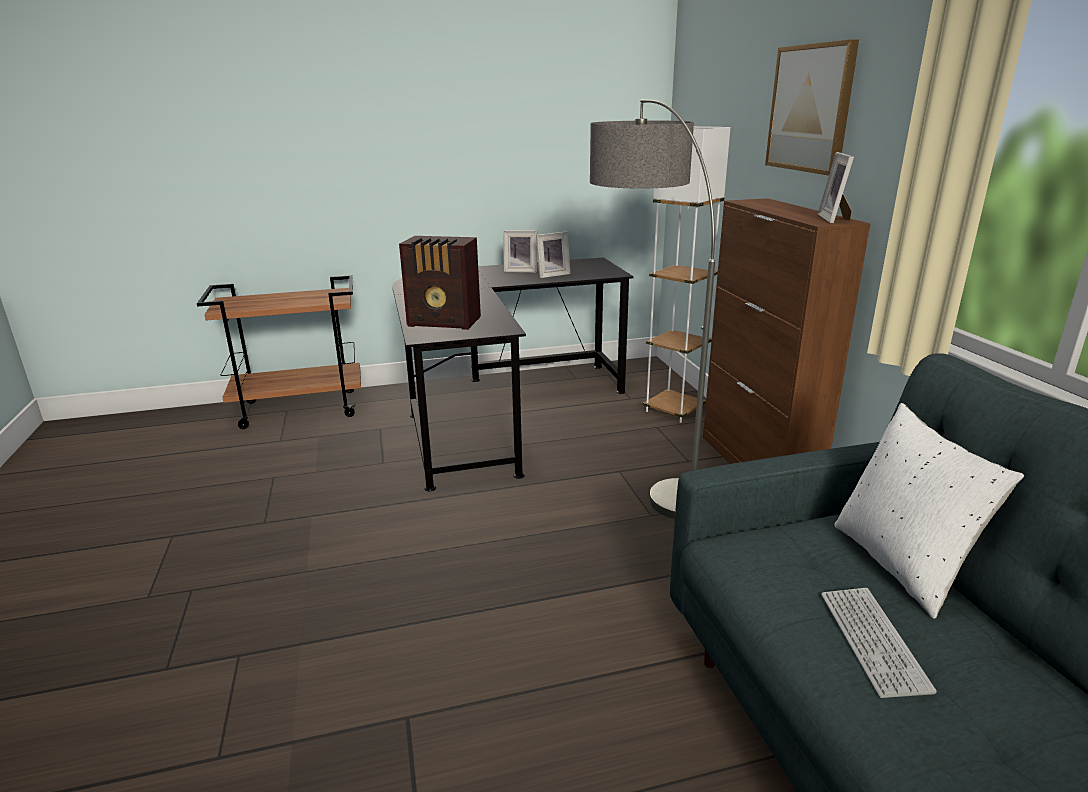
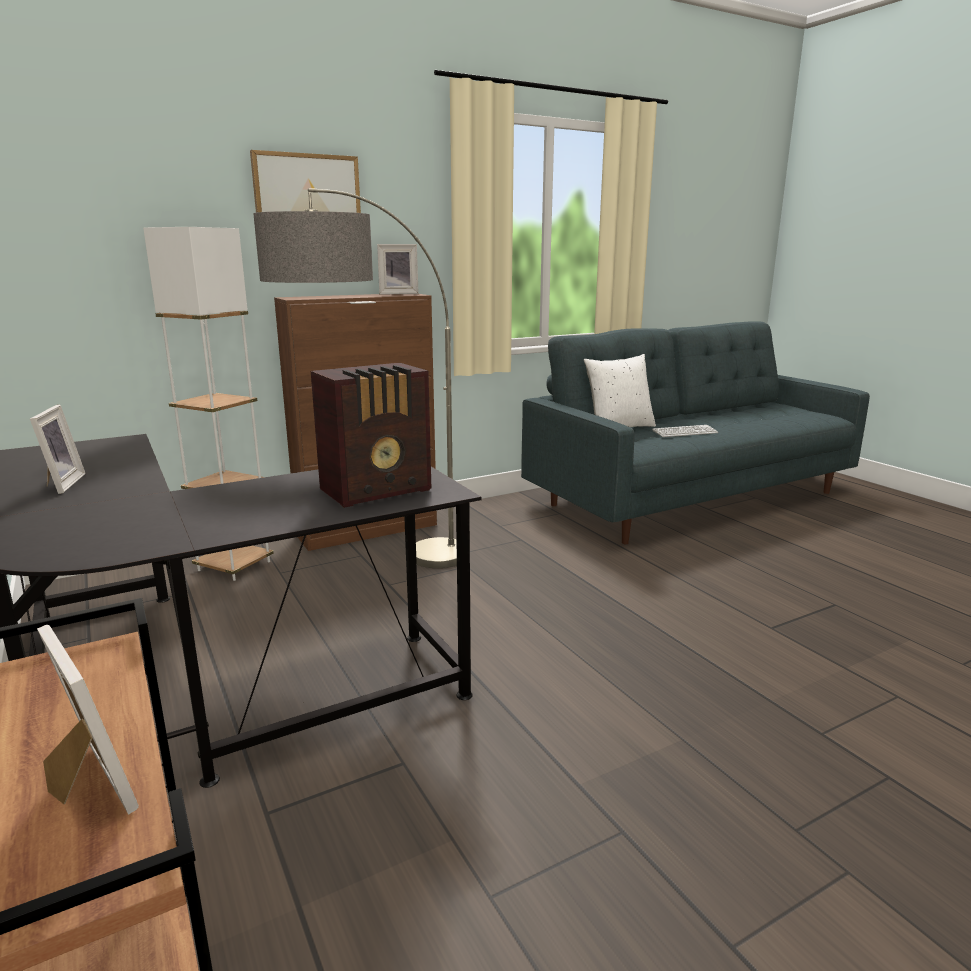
camera: 105 degrees left, 5 degrees down
(445, 322) = (378, 490): radio -> radio turned 60 degrees clockwise
(552, 275) = (106, 466): picture frame -> picture frame (87, 789)

